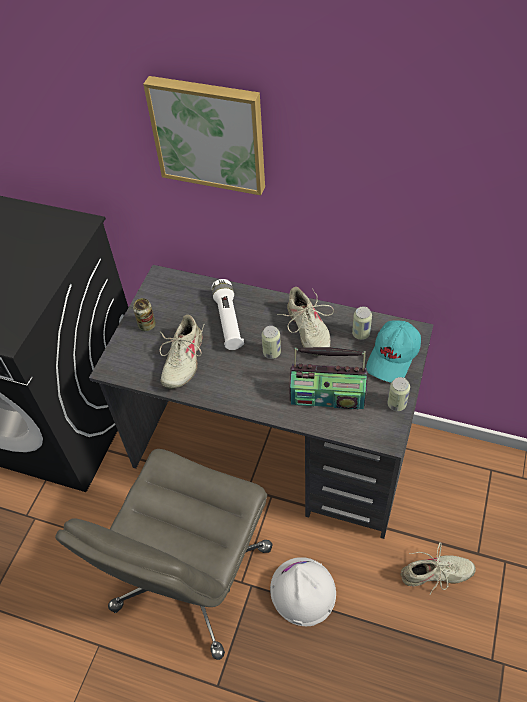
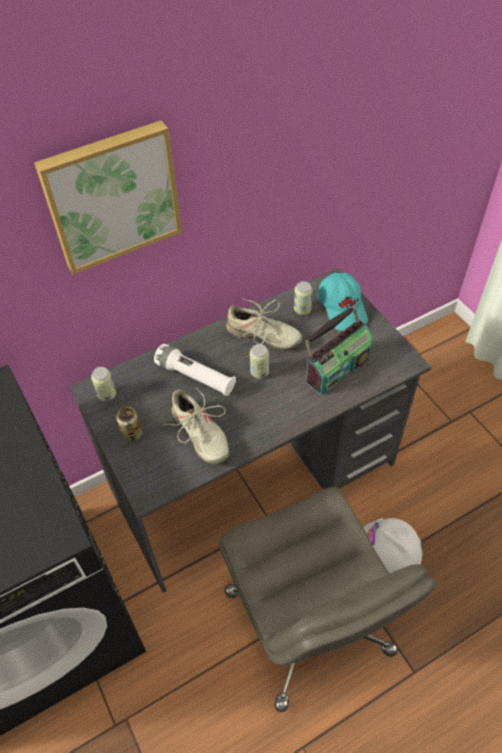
camera: 50 degrees left, 0 degrees up
(396, 404) = (385, 336): can -> can (107, 394)
(435, 574) = (446, 457): beige shoe -> none

